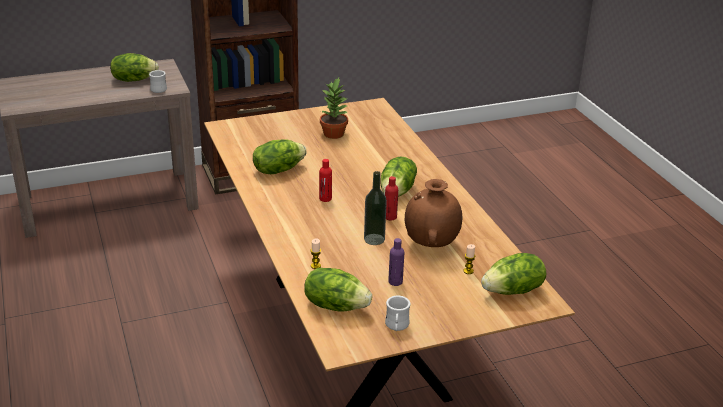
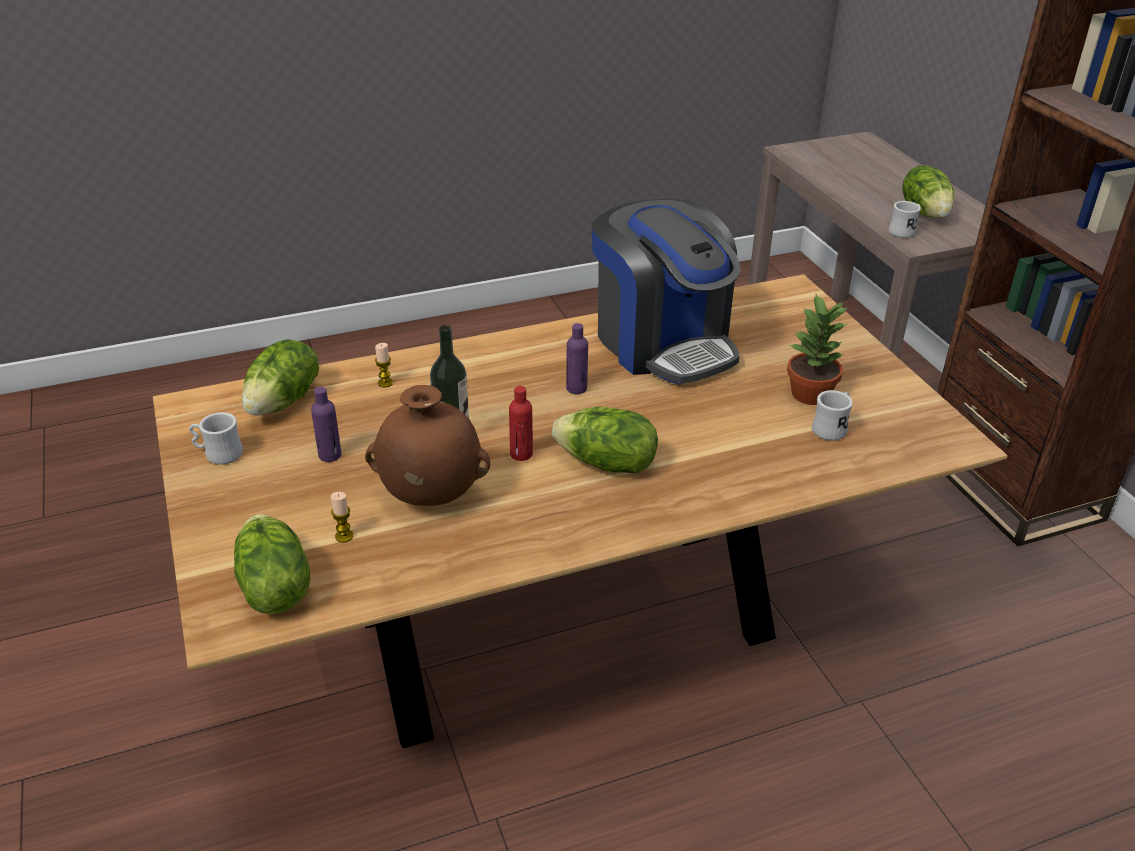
camera: 90 degrees right, 5 degrees up
(278, 170) = (663, 343): lettuce -> coffee machine
(325, 198) = (576, 388): red bottle -> purple bottle
(364, 132) = (832, 428): none -> white mug

